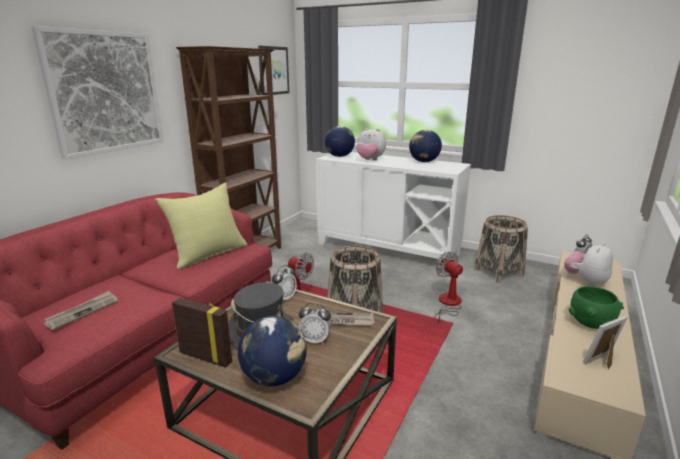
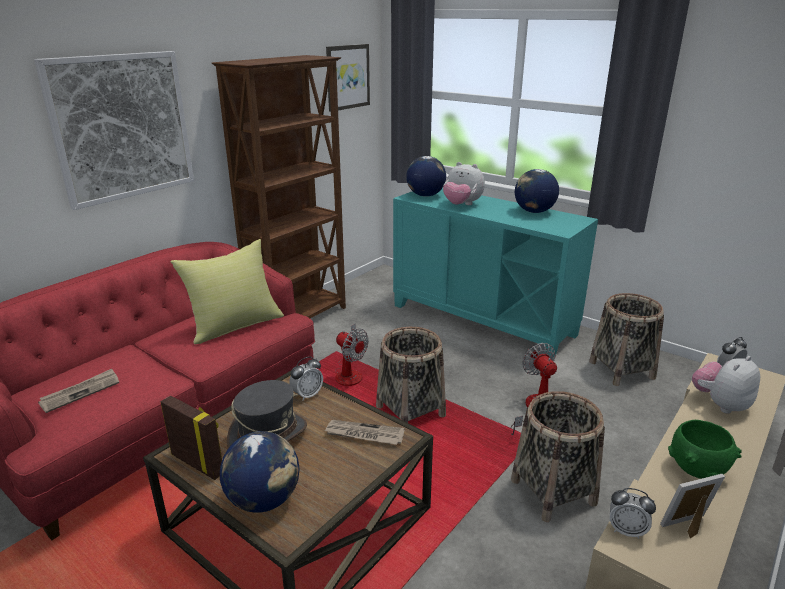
camera: 10 degrees right, 5 degrees up
(315, 340) = (325, 456): alarm clock -> alarm clock (626, 530)
(388, 248) = (482, 319): white cabinet -> turquoise cabinet
(482, 358) = (553, 492): none -> basket

